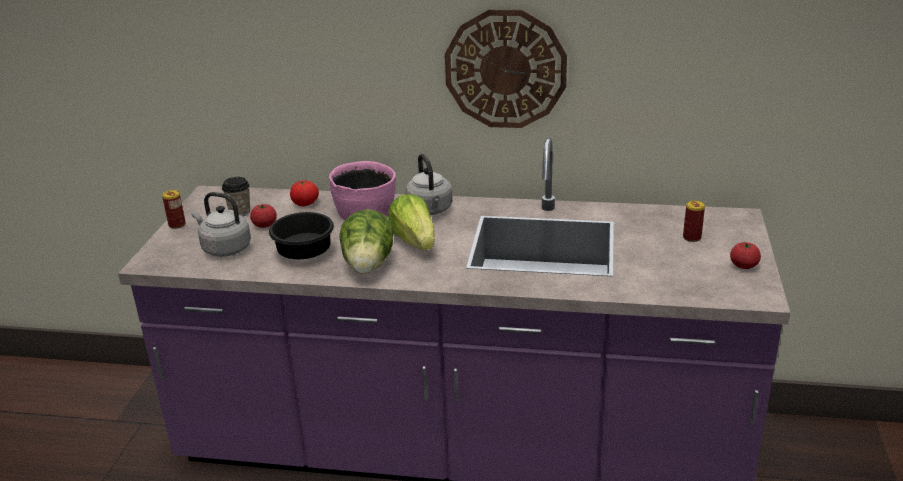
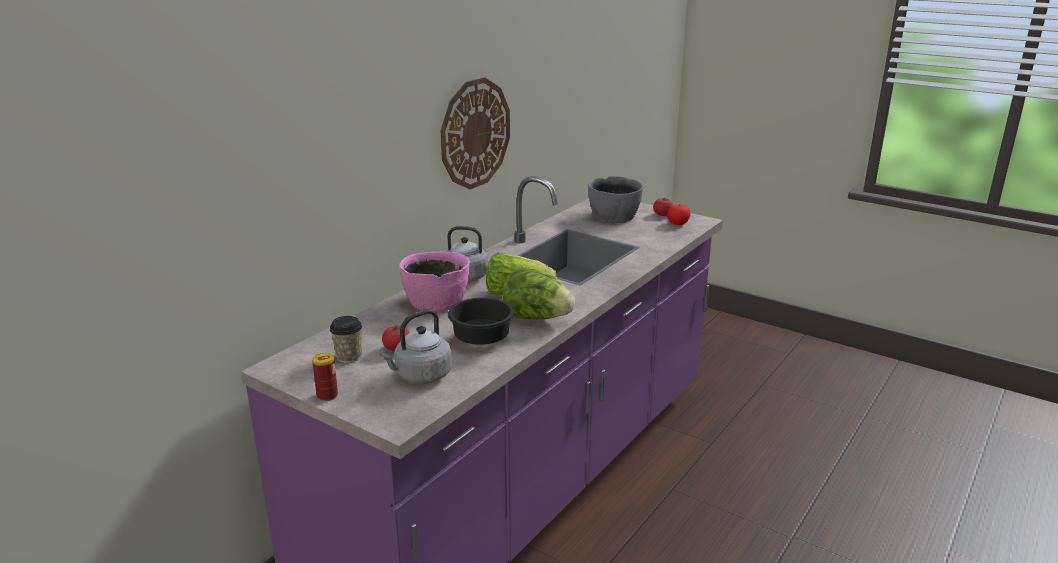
camera: 65 degrees left, 5 degrees down
(305, 203) = (378, 323): tomato -> tomato (678, 223)
(692, 237) = (614, 216): can -> grey bowl

